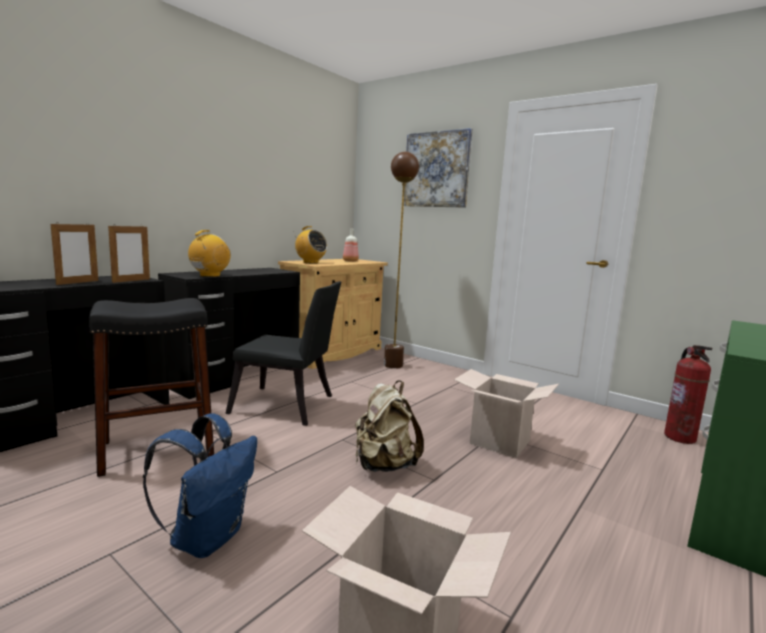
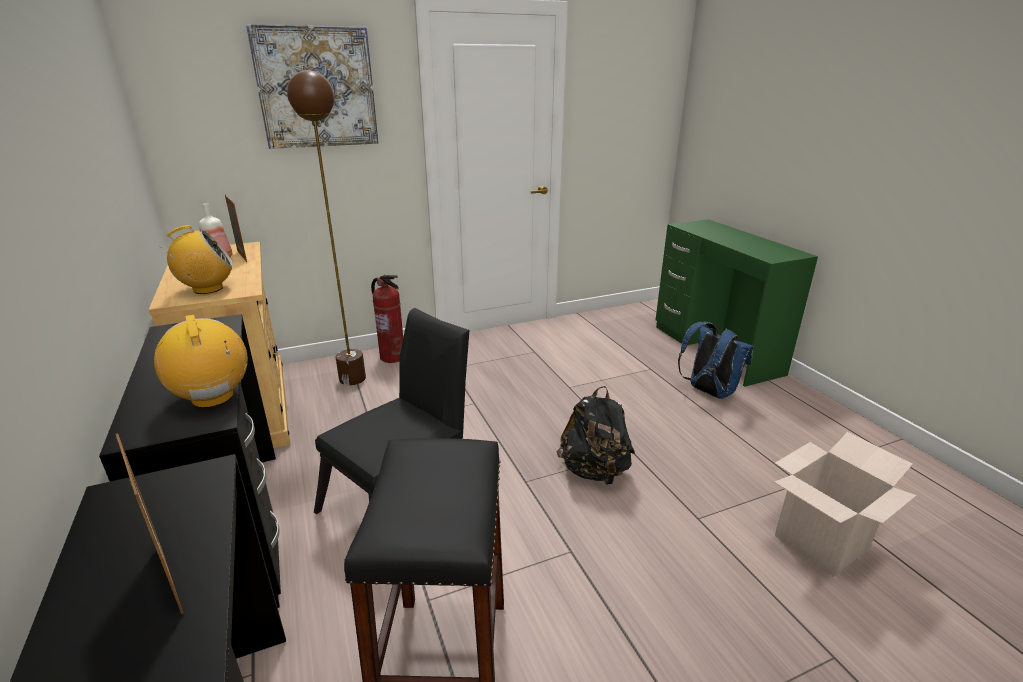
camera: 60 degrees left, 15 degrees up
(131, 281) = (207, 494): picture frame -> picture frame (242, 256)
(207, 537) = (679, 633): blue backpack -> blue backpack (708, 392)
(384, 465) = (594, 471): beige backpack -> black backpack
(499, 442) = (586, 392): cardboard box -> none
(679, 437) = (622, 318): fire extinguisher -> fire extinguisher (392, 357)

